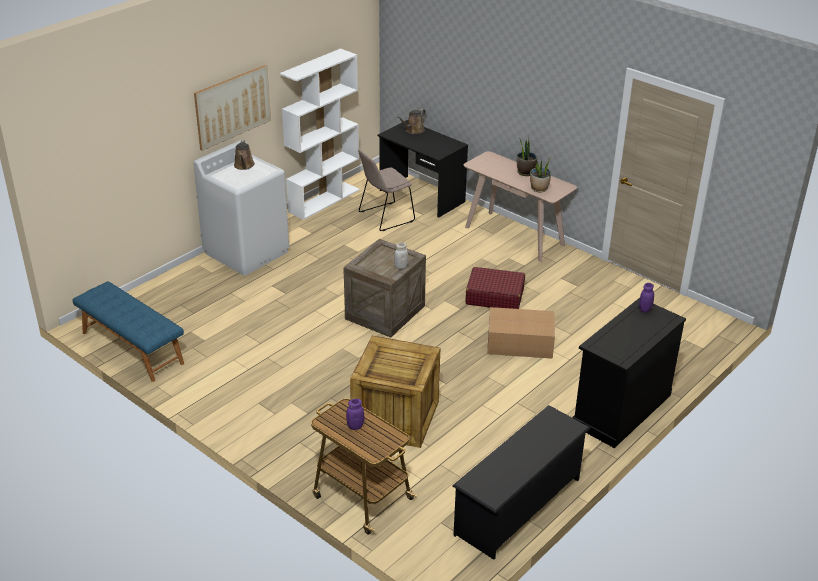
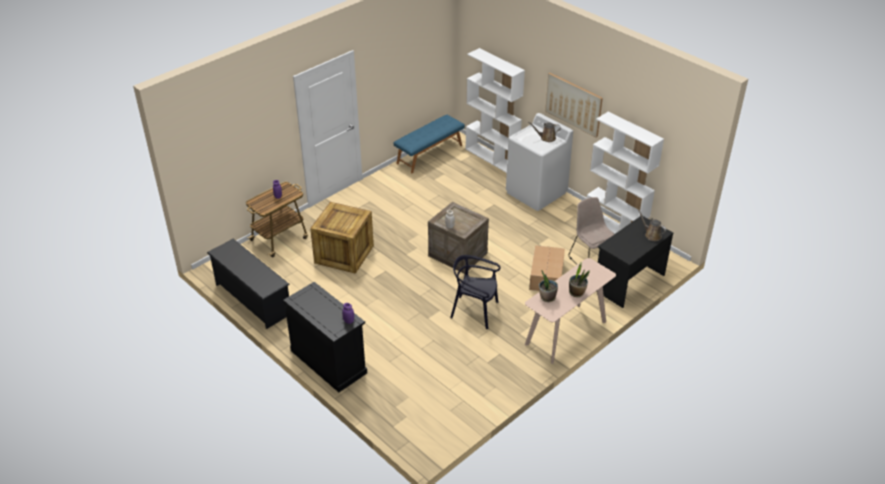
camera: 95 degrees right, 5 degrees up
(154, 288) = (492, 157): none -> white bookcase
(494, 296) = (474, 311): red suitcase -> black chair
(519, 343) = (414, 318): cardboard box -> cardboard box (547, 275)

